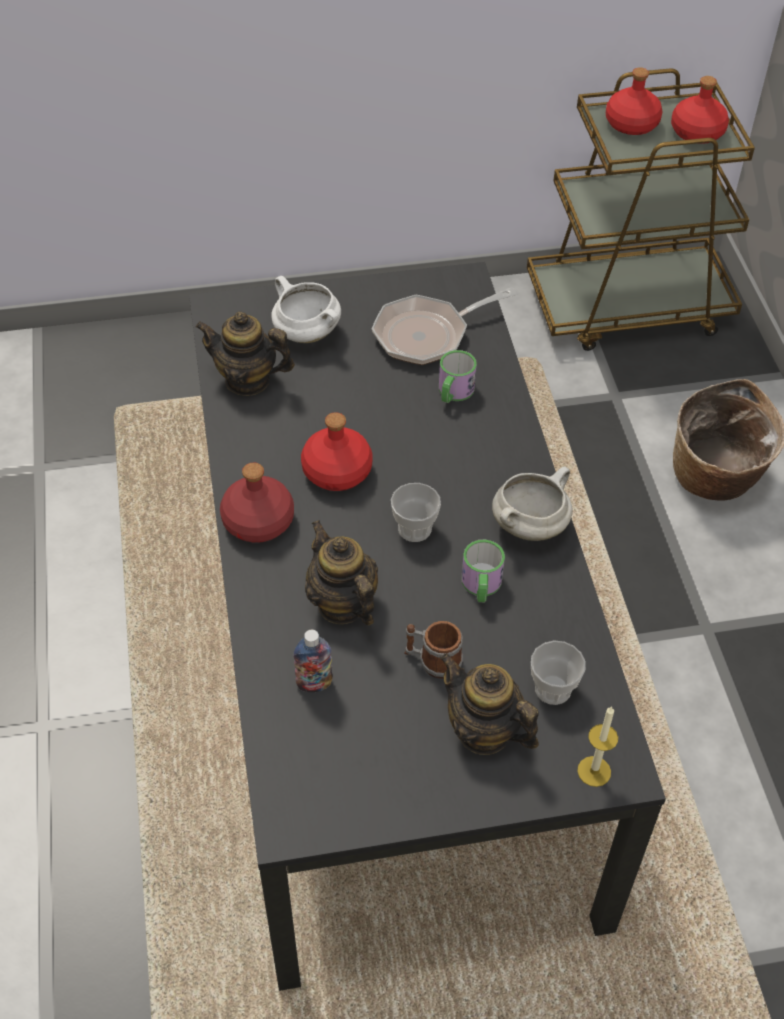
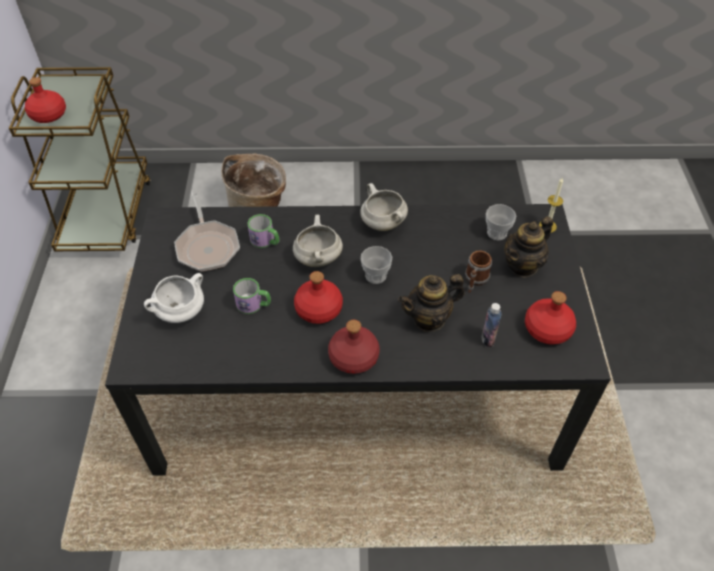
camera: 80 degrees left, 0 degrees up
(247, 380) = (217, 352): teapot -> none
(433, 455) = (317, 258): none -> white cooking pot
(481, 586) = (424, 251): mug -> mug (254, 304)
(697, 133) = (75, 89): red bottle -> red bottle (548, 329)

